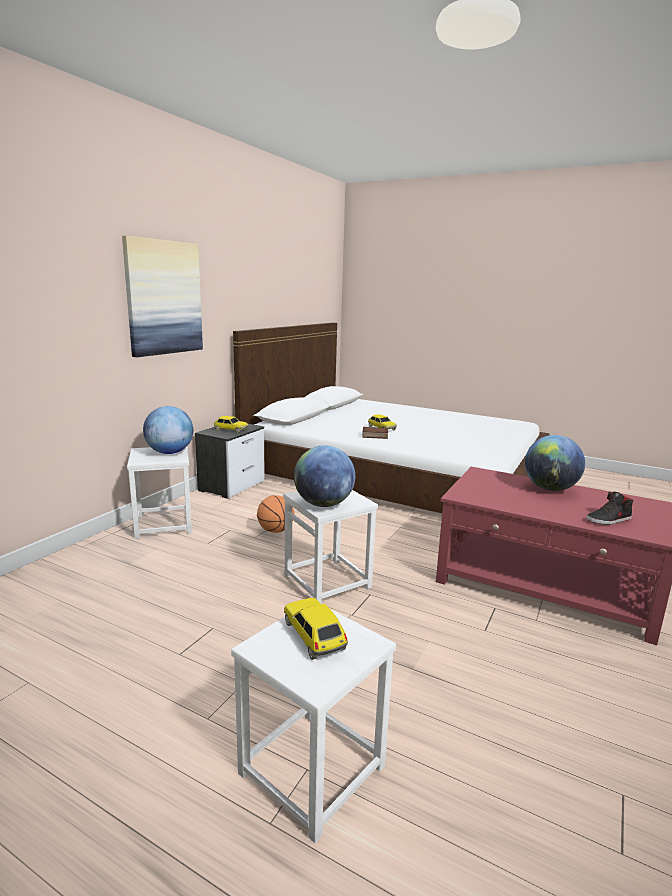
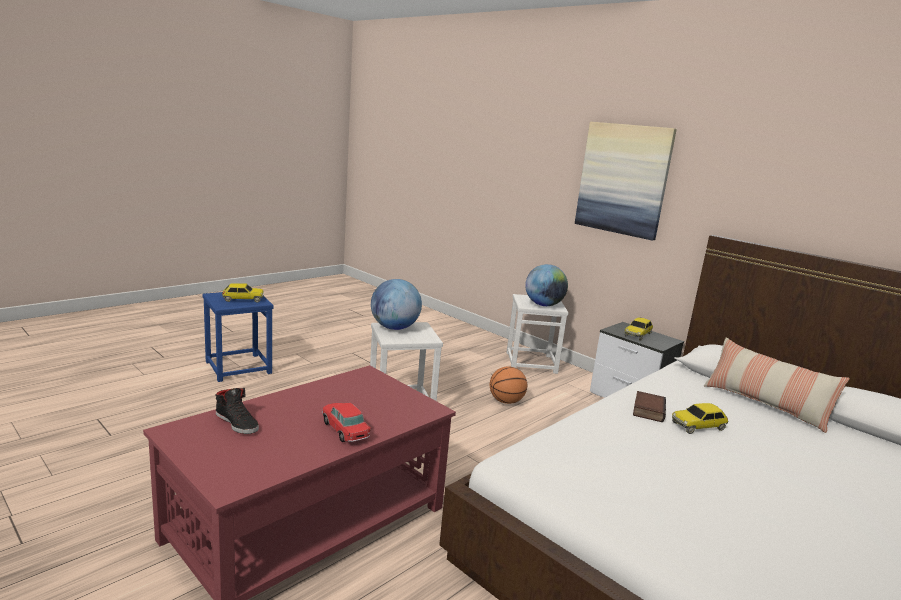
camera: 105 degrees right, 0 degrees up
(313, 770) = (237, 367): white stool -> blue stool
(328, 416) = (765, 405): none -> pillow
(550, 489) = (345, 430): globe -> toy car
(609, 520) = (237, 423): black shoe -> black shoe turned 135 degrees clockwise

